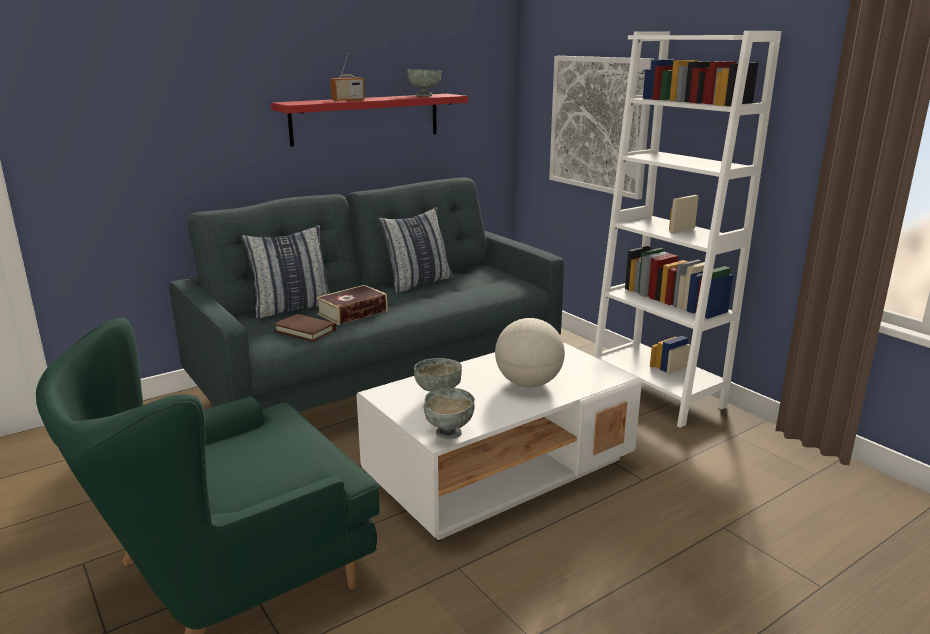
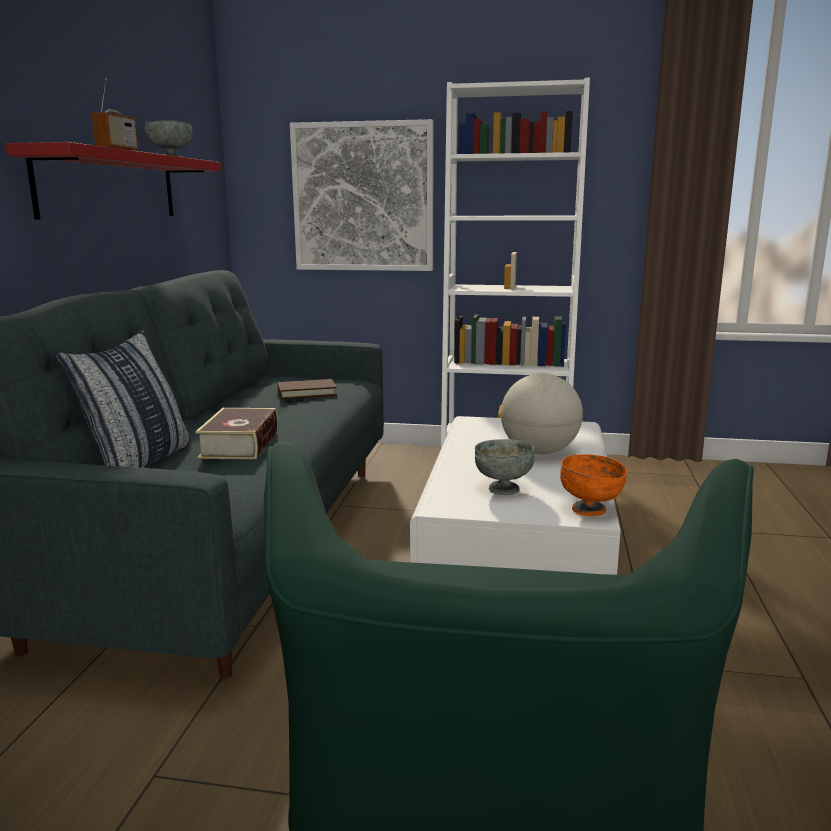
camera: 45 degrees left, 5 degrees down
(305, 331) = (229, 476): brown book -> brown book (307, 393)
(418, 283) = (239, 403): pillow -> none
(449, 433) = (590, 510): grey bowl -> orange bowl

